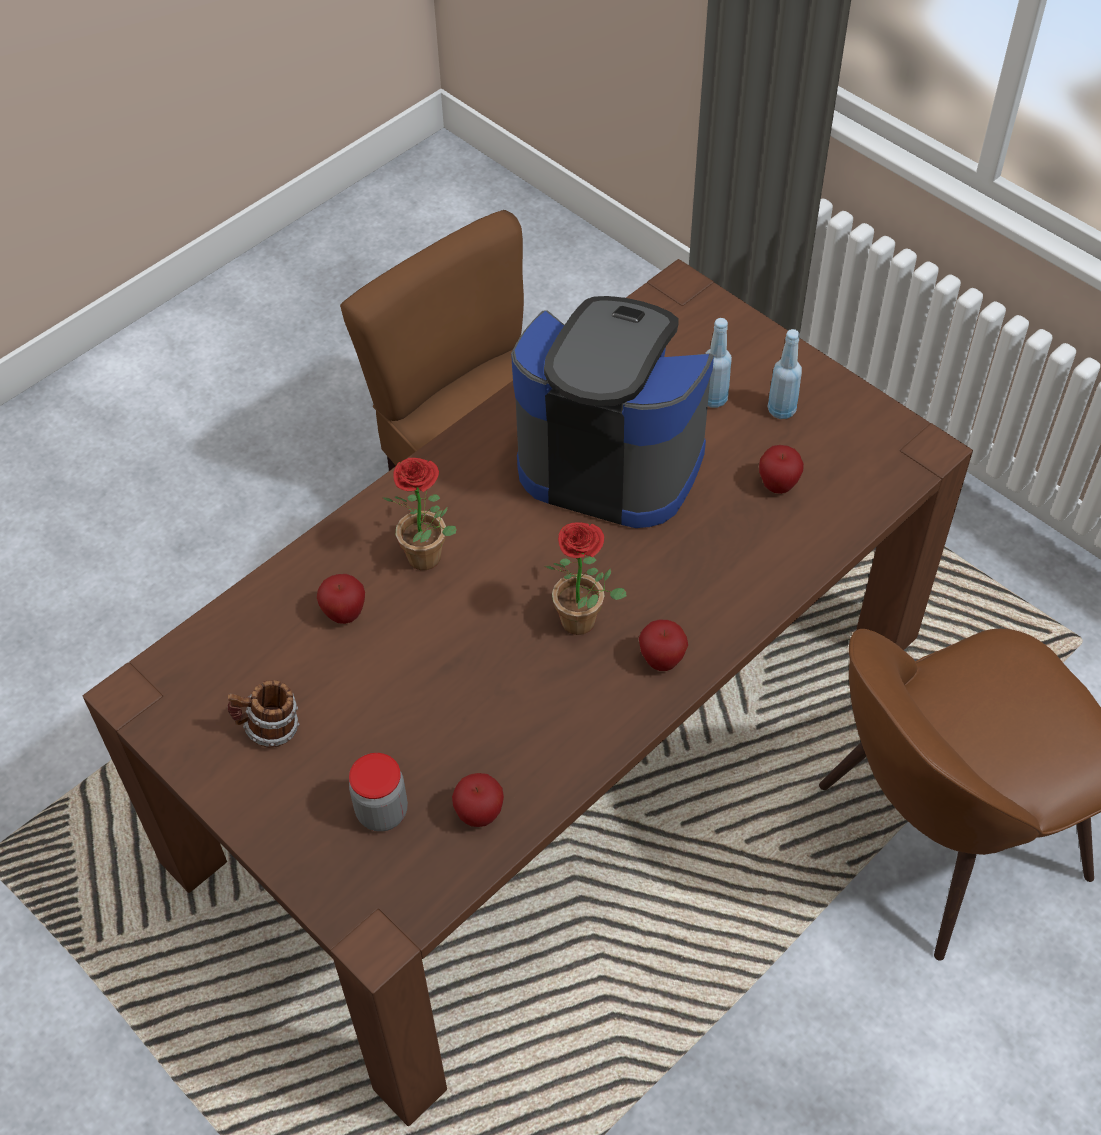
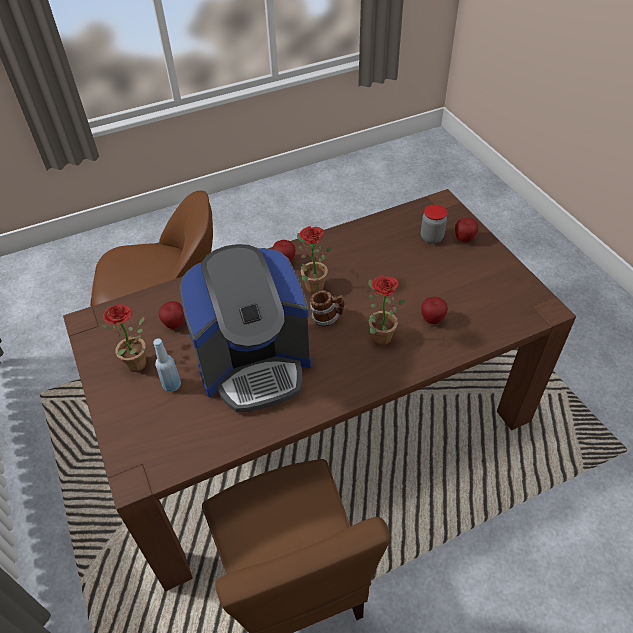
camera: 160 degrees left, 5 degrees down
(269, 730) = (478, 278): mug -> mug (327, 318)
(479, 814) = (390, 228): apple -> apple (464, 239)
(610, 460) = (254, 364): coffee machine -> coffee machine turned 60 degrees counterclockwise
(781, 410) = (139, 366): blue bottle -> potted plant

